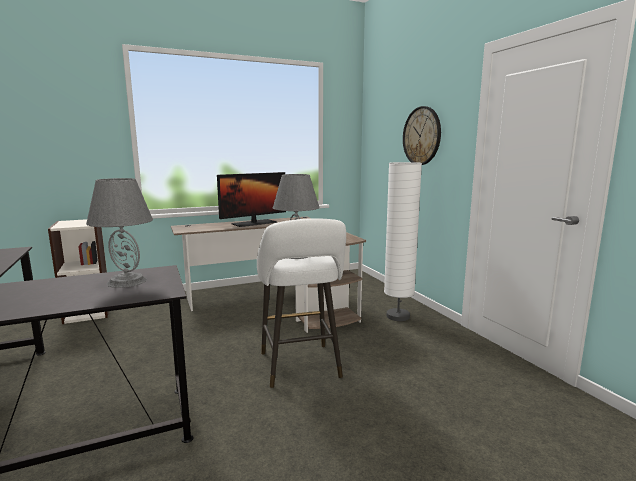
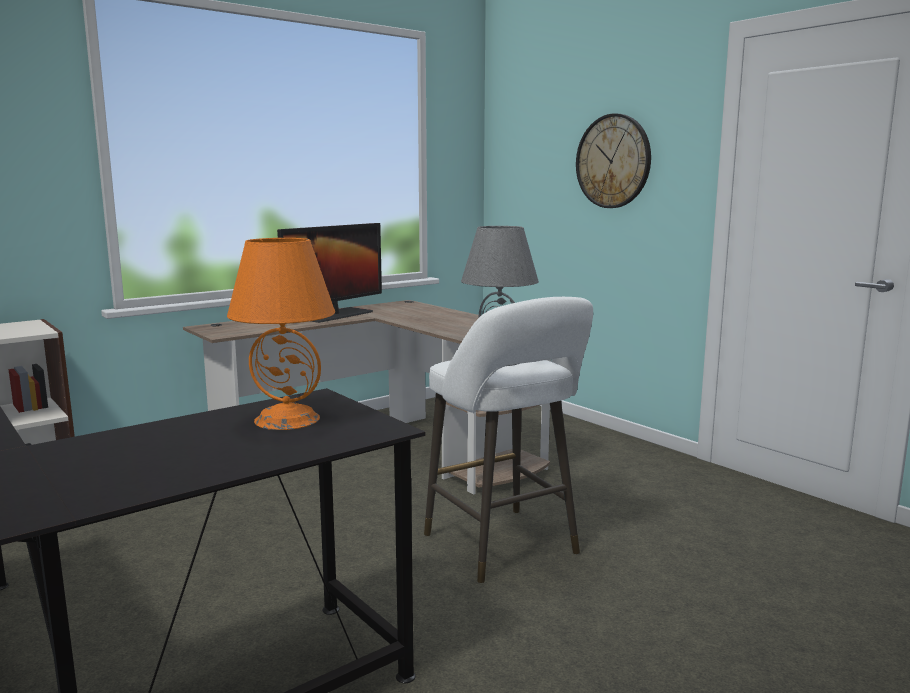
camera: 15 degrees left, 0 degrees up
(126, 281) = (286, 419): grey table lamp -> orange table lamp
(398, 316) = (598, 455): white floor lamp -> none

